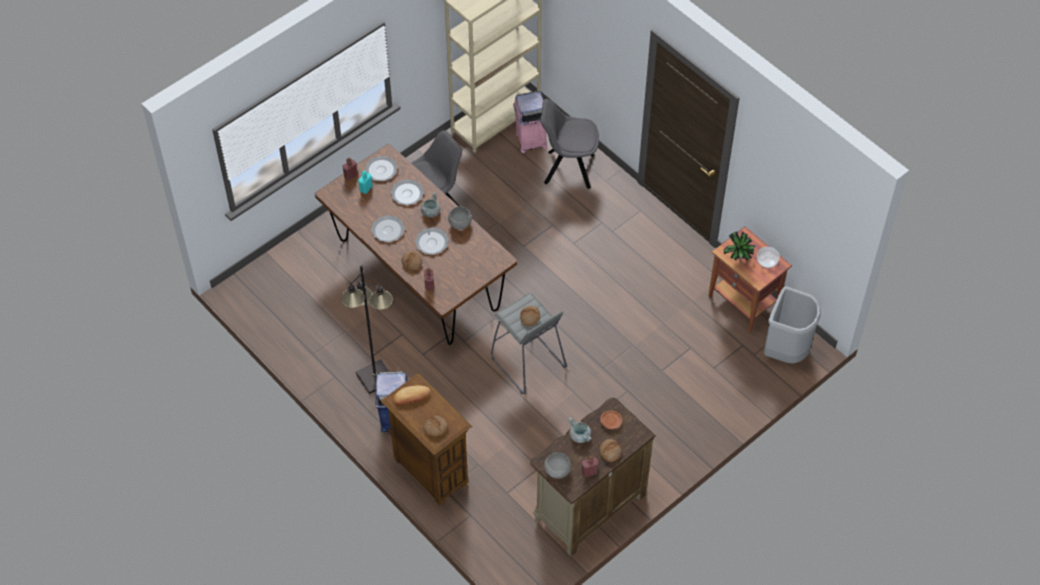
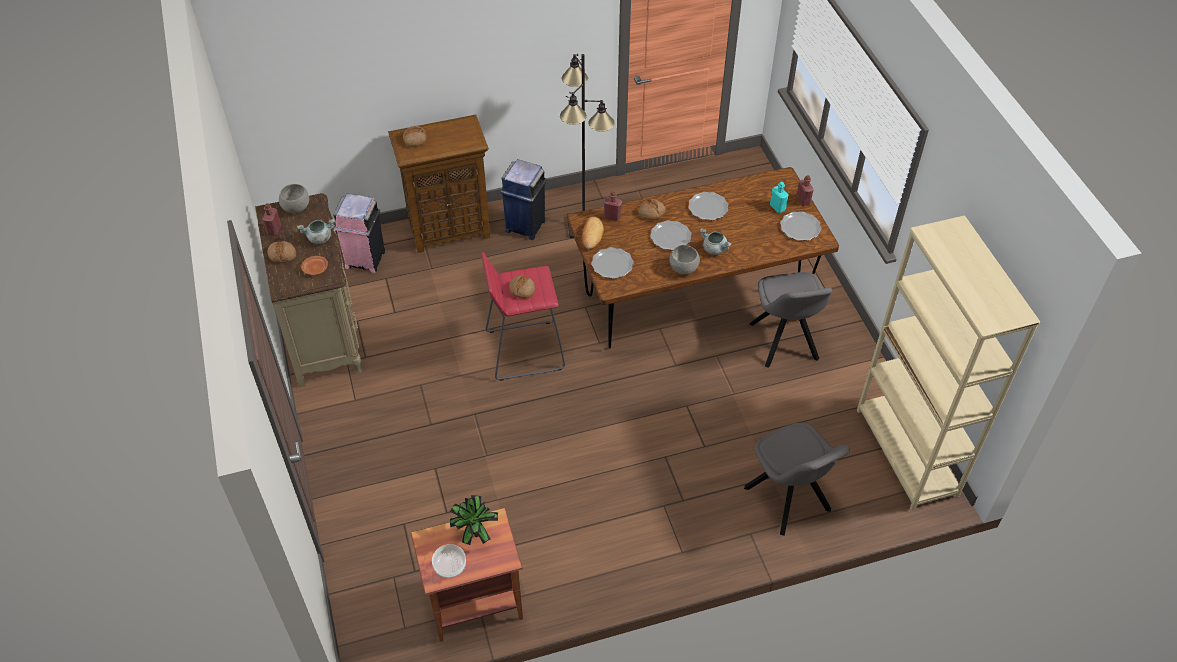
camera: 115 degrees right, 5 degrees down
(407, 193) = (753, 238): plate -> plate (612, 265)
(411, 397) = (462, 133): bread -> bread (592, 235)
(528, 363) = (524, 350): grey stool -> red stool
(530, 141) = (854, 476): pink trash can -> pink trash can (365, 259)
(568, 169) = (788, 499): grey chair -> grey chair turned 120 degrees clockwise
(786, 351) = (375, 617): grey trash can -> none

